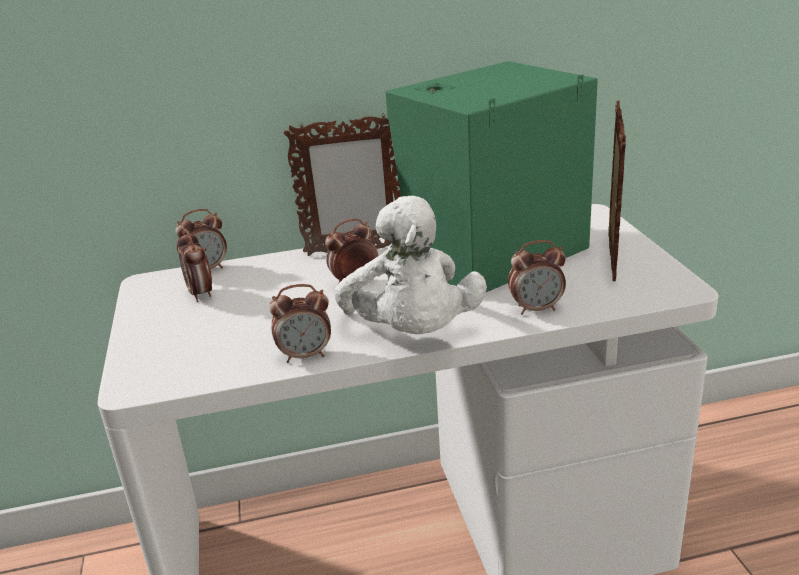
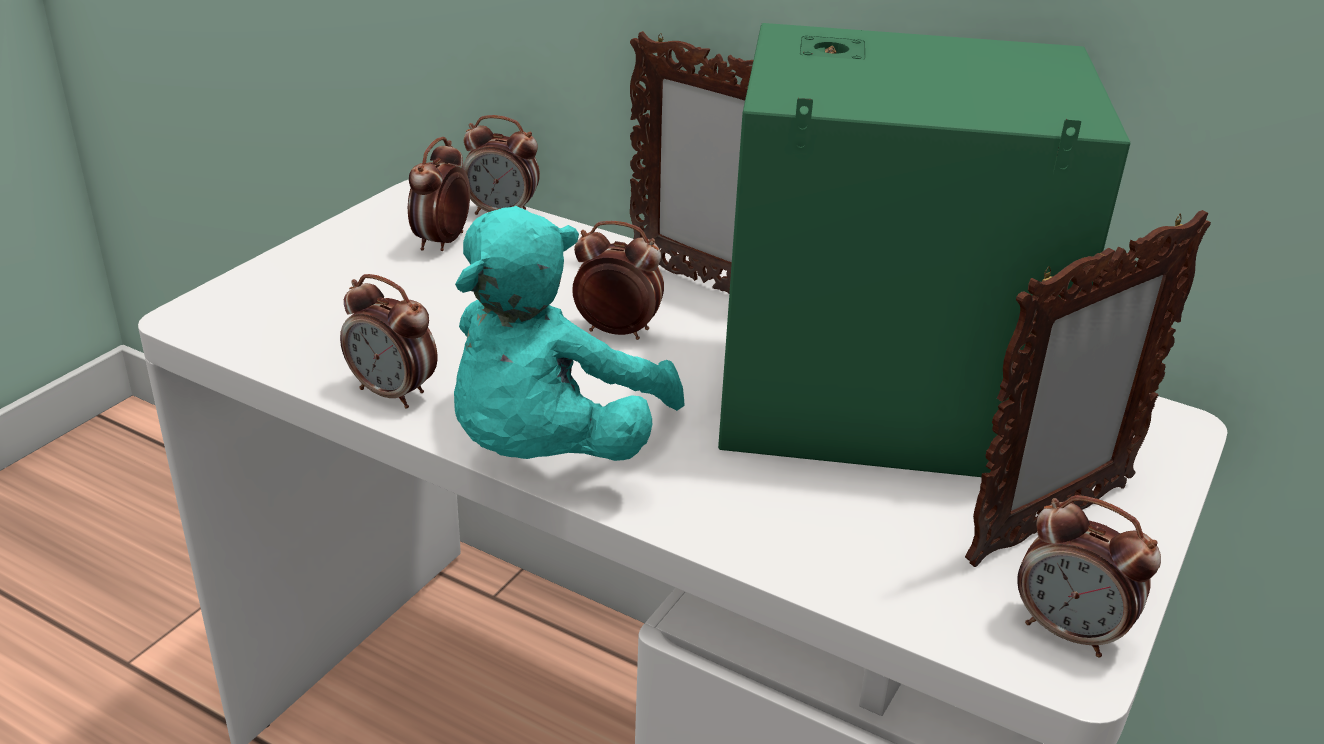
camera: 40 degrees right, 5 degrees up
(413, 333) = (551, 448): white plush toy -> turquoise plush toy
(536, 309) = (768, 527): alarm clock -> alarm clock (1069, 632)

